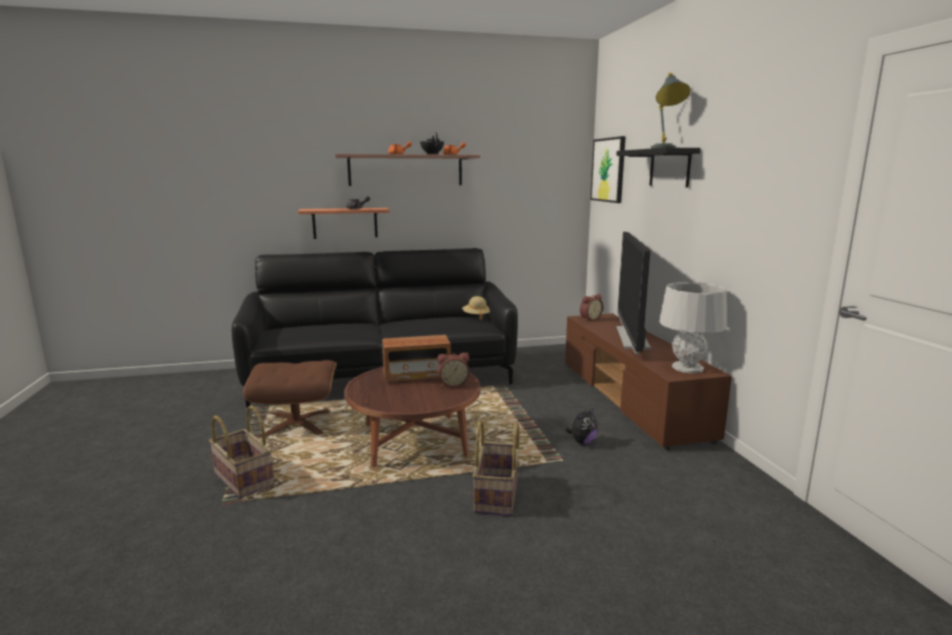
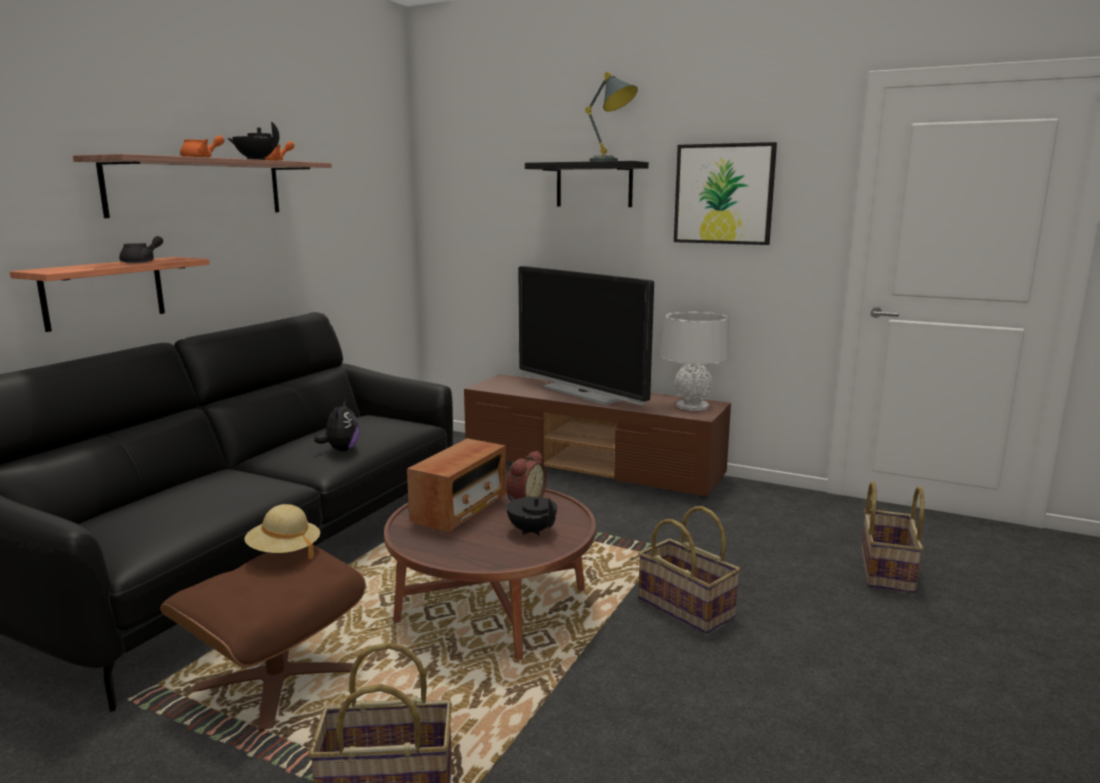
camera: 50 degrees left, 0 degrees up
(419, 397) = (531, 530): none -> black teapot
(476, 316) = (366, 416): beige hat -> beige hat (284, 552)
(582, 442) = (640, 523): plush toy -> plush toy (341, 450)
(589, 319) = (495, 385): alarm clock -> none
(608, 170) = (460, 187): picture -> picture (724, 194)
(694, 563) = (885, 571): none -> basket

